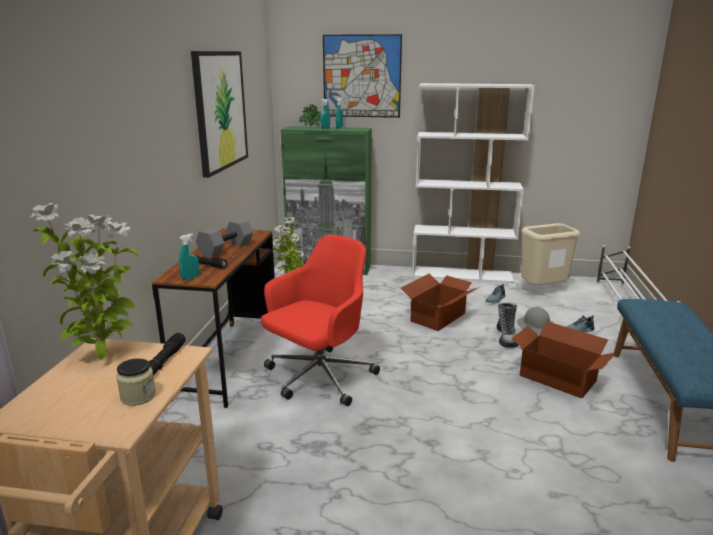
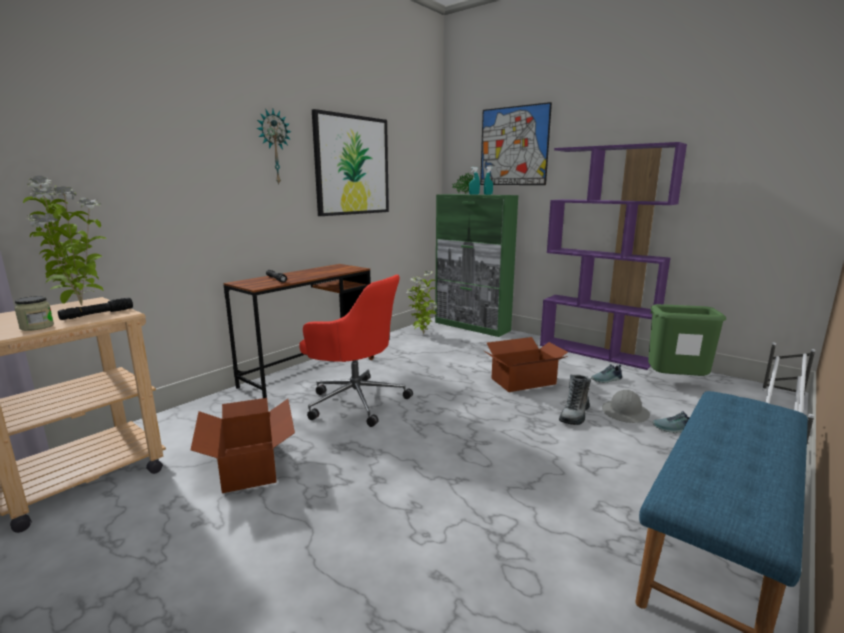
camera: 30 degrees right, 5 degrees down
(169, 104) = (273, 147): none -> wall clock
(190, 278) = (249, 284): turquoise spray bottle -> none
(226, 248) = (312, 273): grey dumbbell -> none
(318, 378) = (355, 401): red office chair -> red office chair turned 45 degrees clockwise
(462, 274) = (595, 352): white bookcase -> purple bookcase
(542, 290) = (675, 383): beige trash can -> green trash can
(557, 378) = (589, 466): cardboard box -> cardboard box (250, 465)

